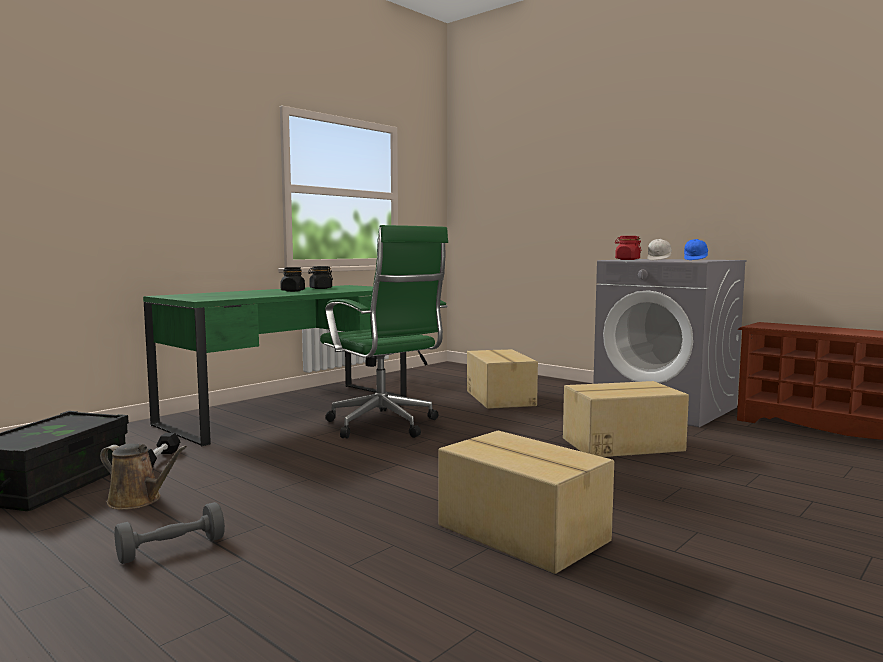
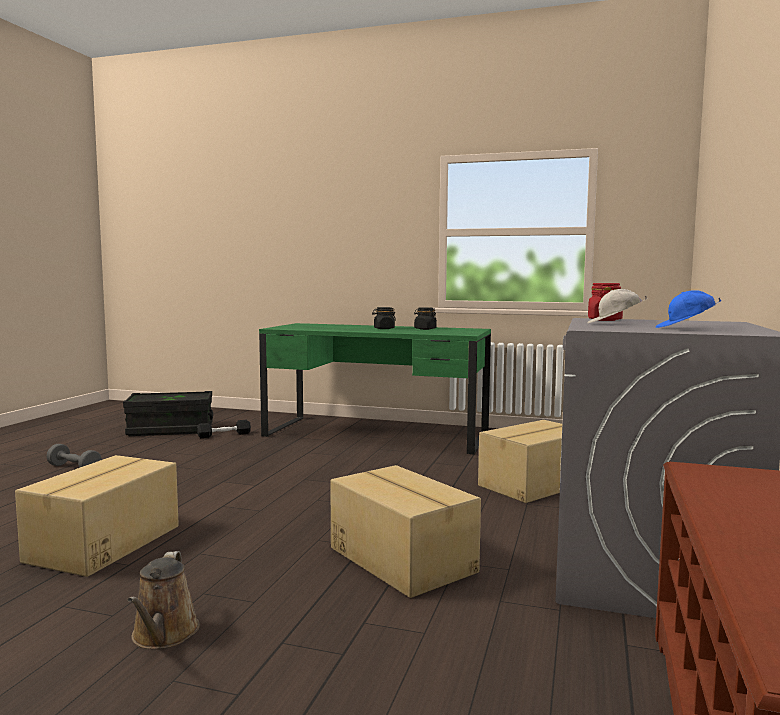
camera: 65 degrees right, 0 degrees up
(138, 500) = (149, 447): brown watering can -> brown watering can (163, 635)
(385, 426) = (362, 464): green office chair -> none

